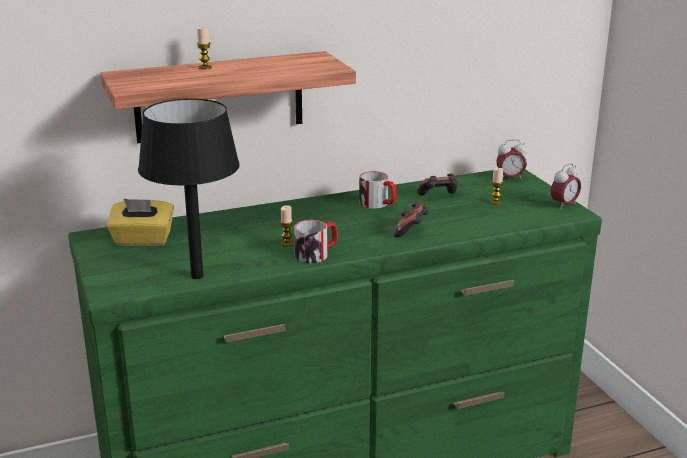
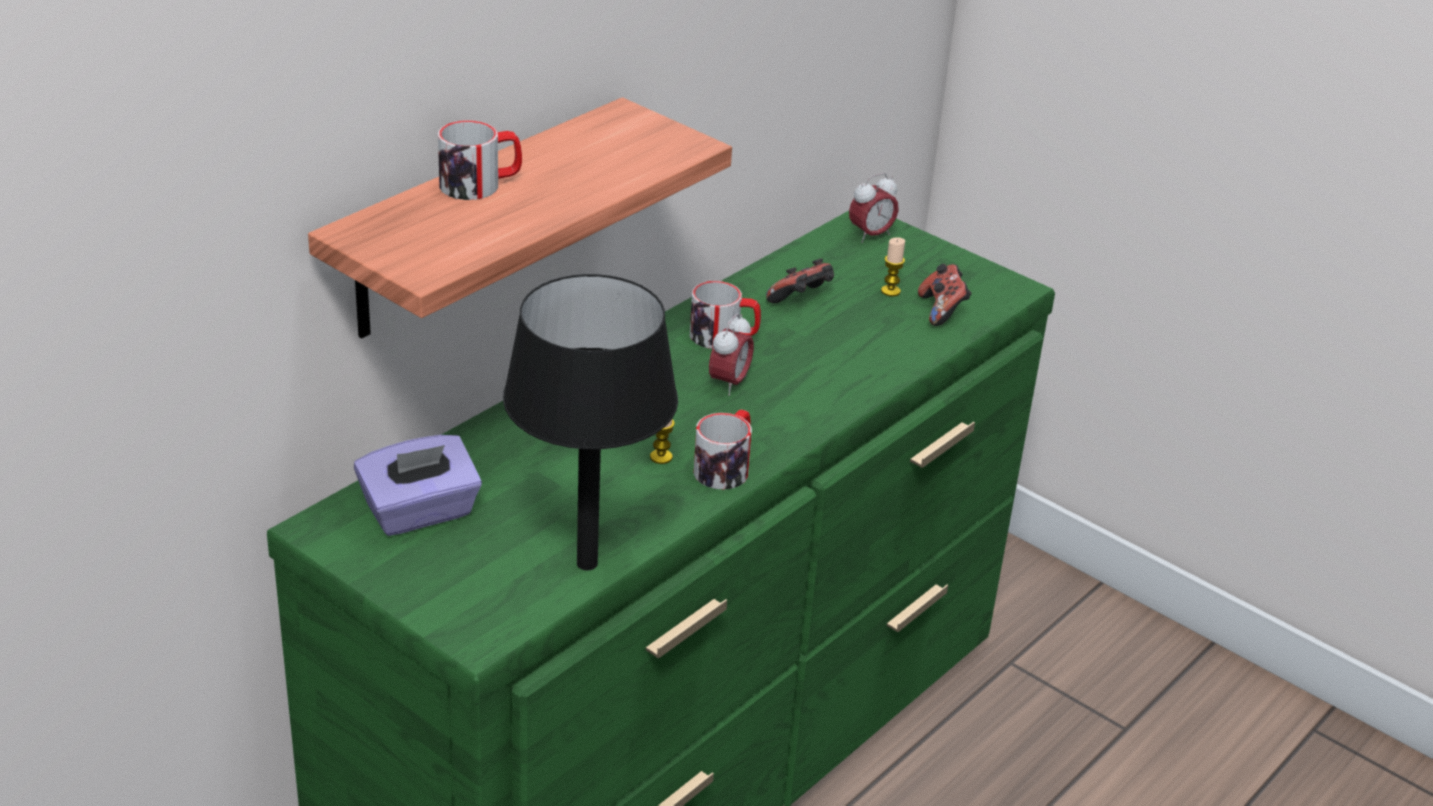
camera: 30 degrees left, 10 degrees up
(142, 240) = (420, 512): yellow tissue box -> purple tissue box
(205, 67) = (480, 184): candle -> mug
(411, 232) = (823, 384): game controller -> game controller (942, 311)
(564, 205) = (988, 276): alarm clock -> alarm clock (729, 383)

